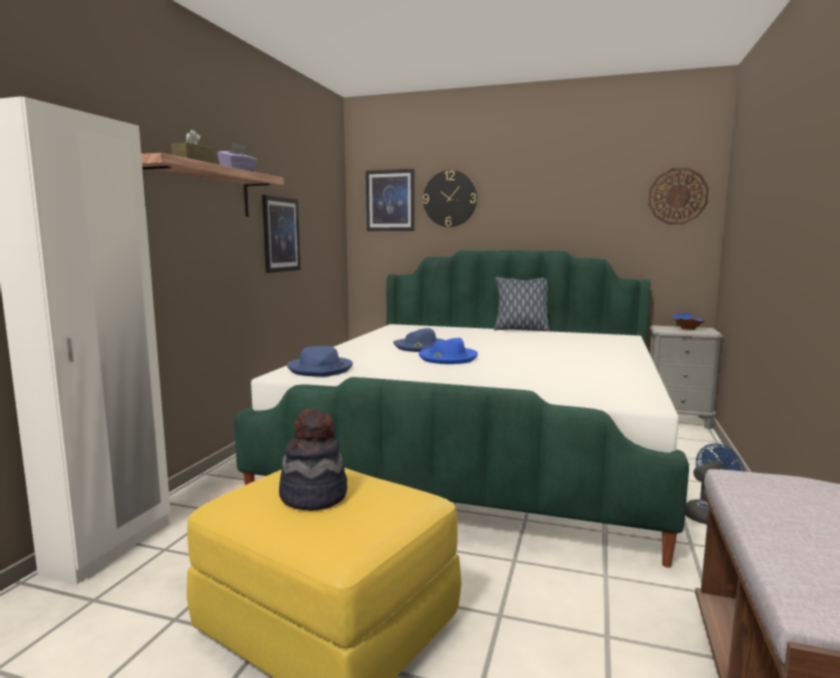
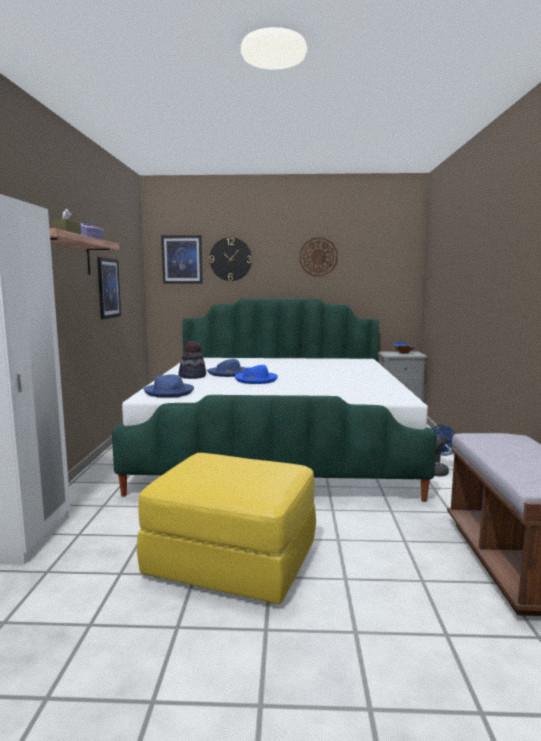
camera: 15 degrees left, 0 degrees up
(313, 496) = (224, 472): hat -> hat (192, 376)
(521, 330) = (290, 358): pillow -> none
(677, 196) = (393, 261): wall clock -> wall clock (318, 257)

